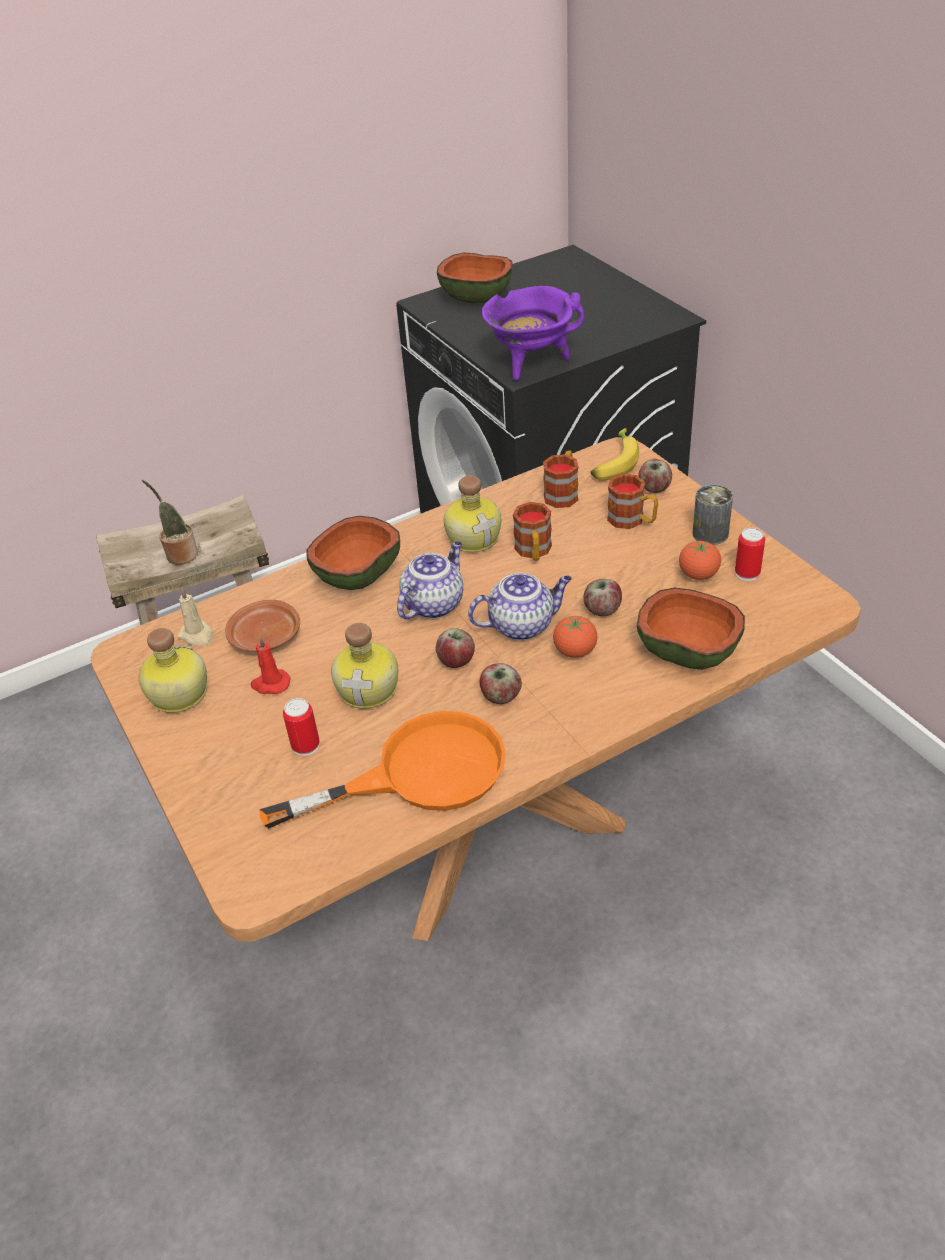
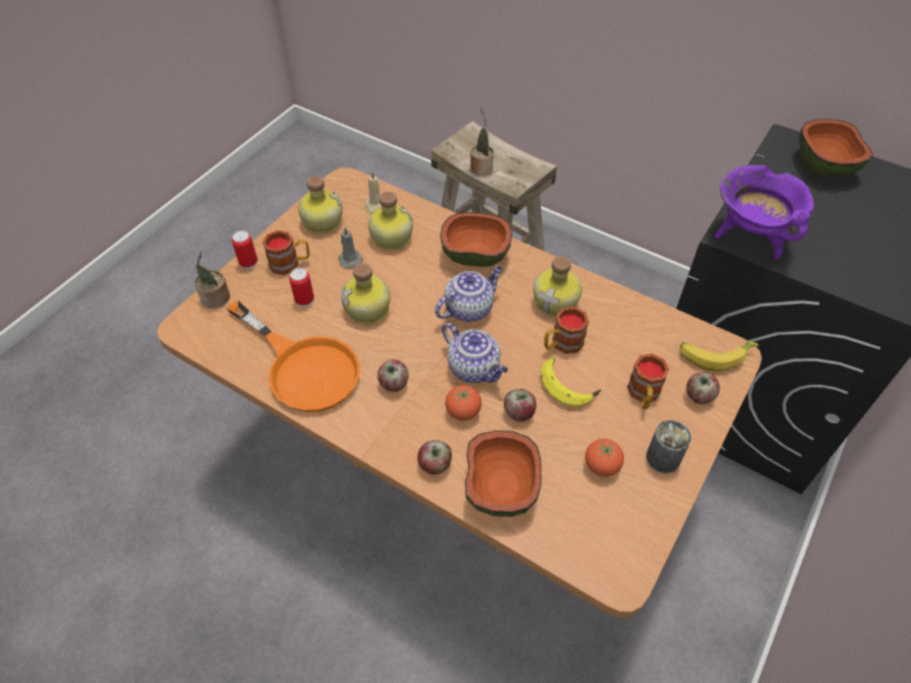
camera: 60 degrees right, 10 degrees up
(227, 842) = (216, 299): none -> potted plant
(265, 637) = (390, 237): brown plate -> bottle
(270, 684) = (349, 259): red candle -> grey candle
(433, 604) = (469, 308): teapot -> teapot turned 45 degrees counterclockwise
(456, 661) = (417, 345): apple -> apple (435, 465)
(563, 493) = (648, 335): mug -> mug (290, 263)
(588, 565) = (568, 385): none -> banana
(747, 573) = (626, 502): can -> can (248, 262)

